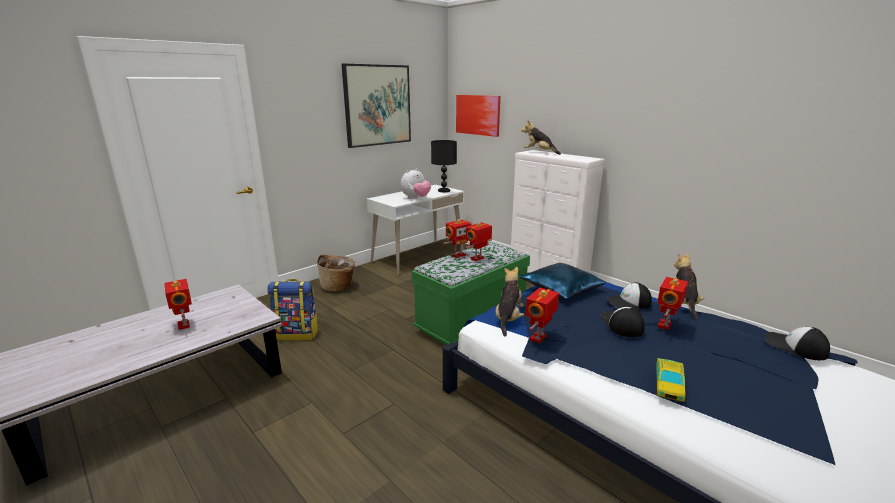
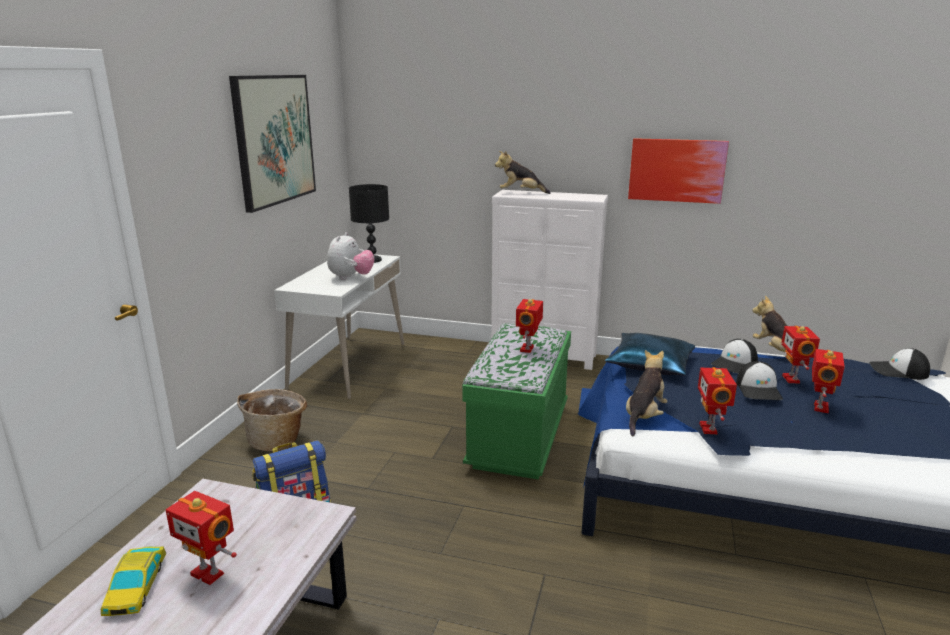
camera: 30 degrees left, 0 degrees up
(458, 255) = (498, 350): toy robot -> toy robot (819, 407)
(478, 115) = (404, 144): picture -> picture (676, 170)
(508, 319) = (644, 416): plush toy -> plush toy turned 45 degrees clockwise
(621, 324) = (759, 389): cap -> cap turned 135 degrees counterclockwise
(669, 384) = (864, 438): toy car -> toy car (136, 586)

